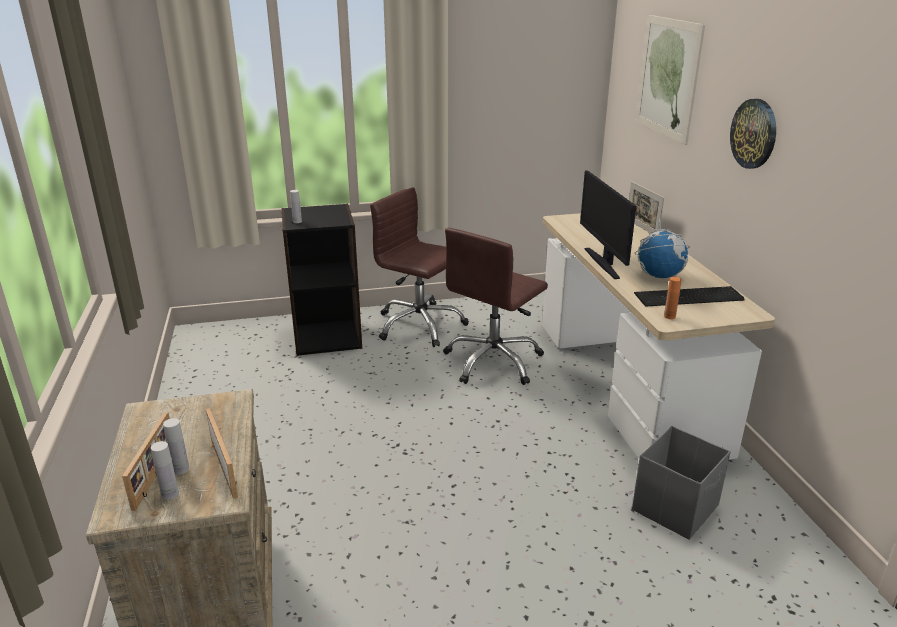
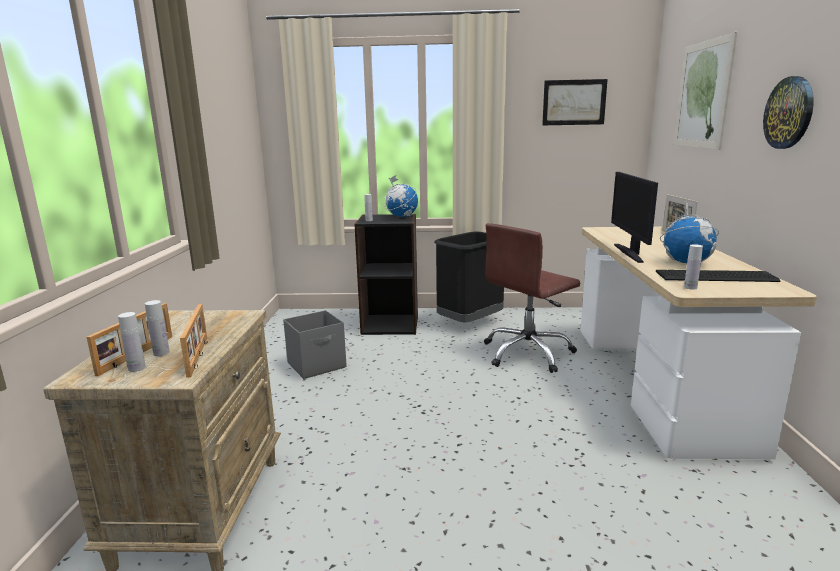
camera: 15 degrees right, 10 degrees down
(333, 211) = (401, 216): none -> globe
(419, 325) = (470, 323): brown office chair -> black trash can
(525, 62) = (574, 102): none -> picture
(669, 316) = (690, 287): orange bottle -> white bottle
(676, 508) = (695, 497): grey storage box -> grey storage box (317, 365)

